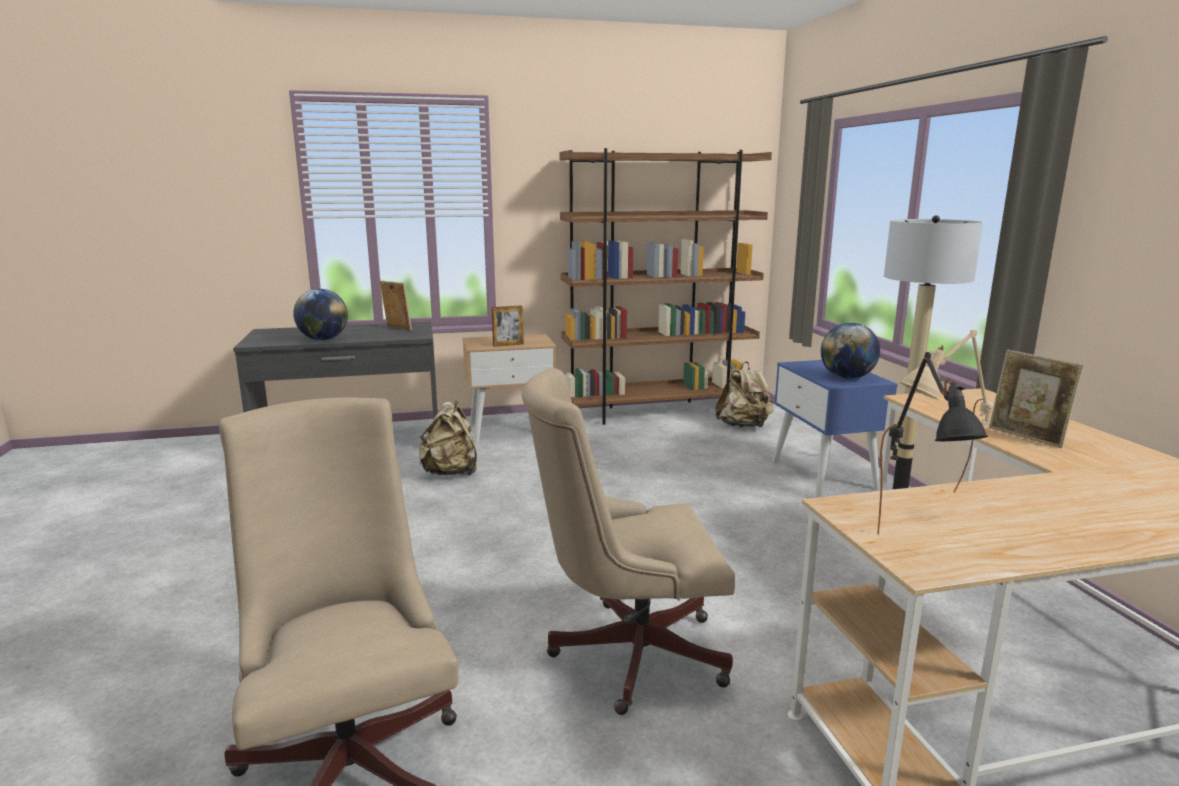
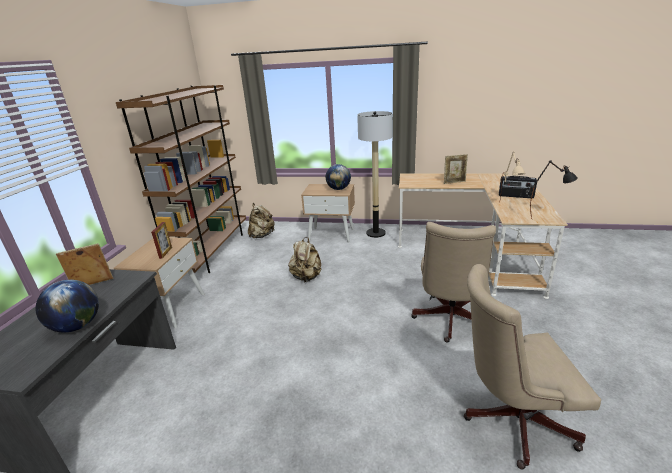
camera: 65 degrees left, 10 degrees up
(451, 473) = (220, 347): beige backpack -> beige backpack (306, 277)
(824, 475) = (331, 234): blue nightstand -> beige nightstand
(1054, 512) = (515, 196): none -> radio

